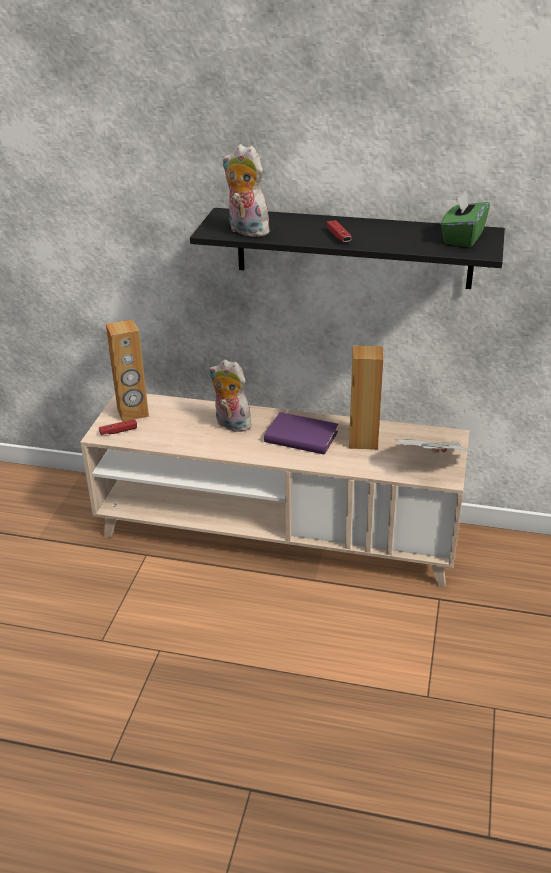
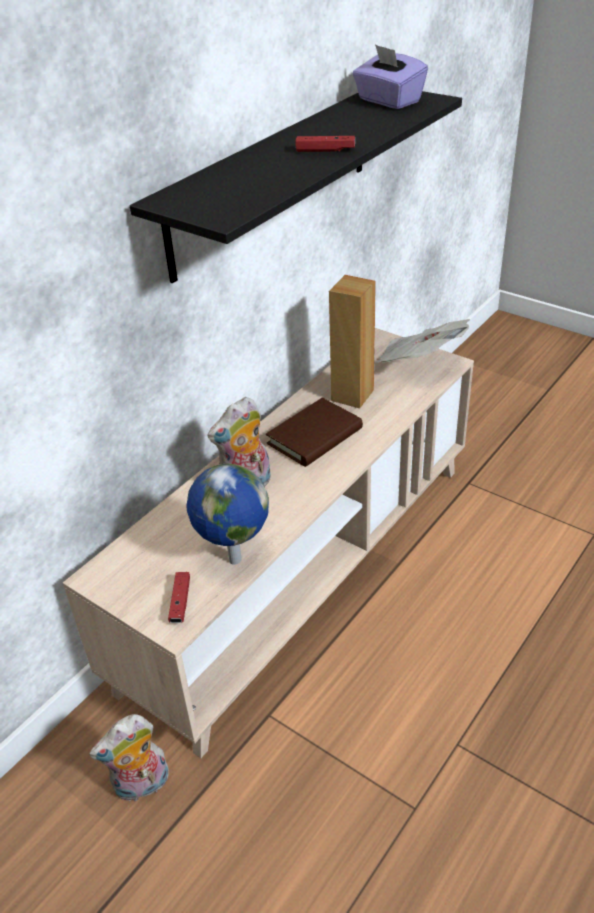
camera: 65 degrees left, 5 degrees up
(133, 413) = (143, 576): brown speaker -> none
(161, 439) = (233, 559): none -> globe
(245, 231) = (248, 195): plush toy -> plush toy (141, 786)
(301, 437) = (315, 436): purple book -> brown book
(462, 238) = (388, 101): green tissue box -> purple tissue box

